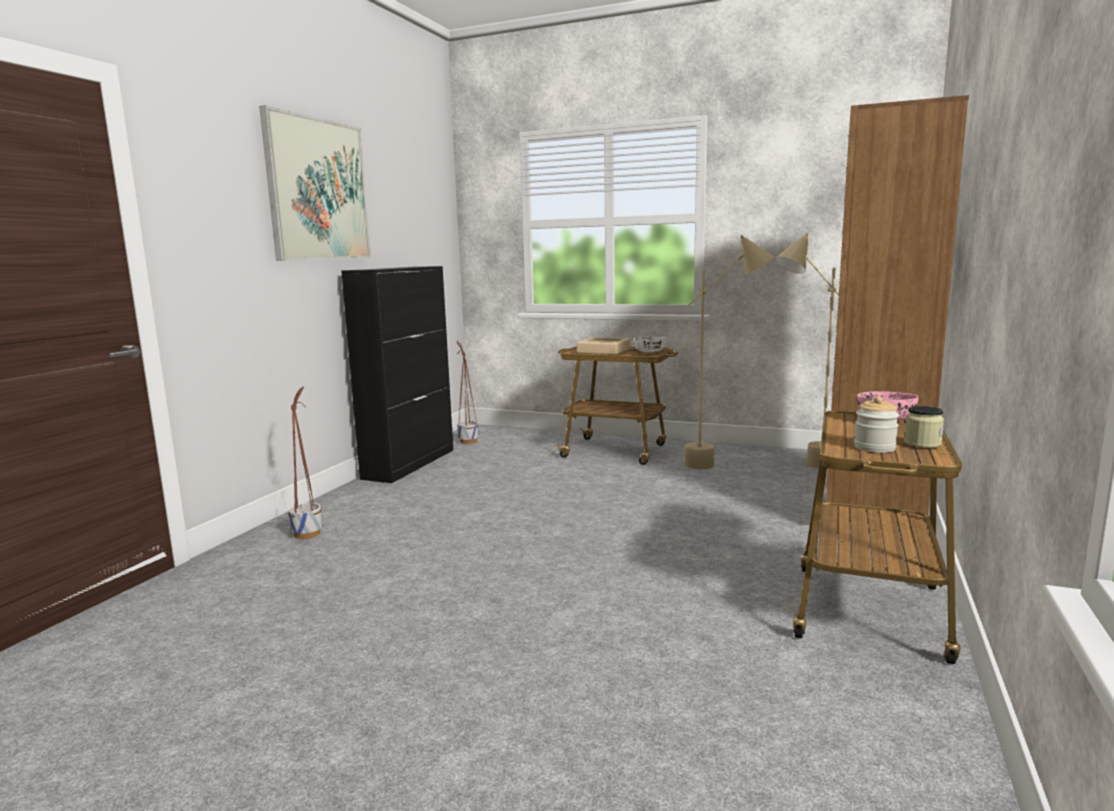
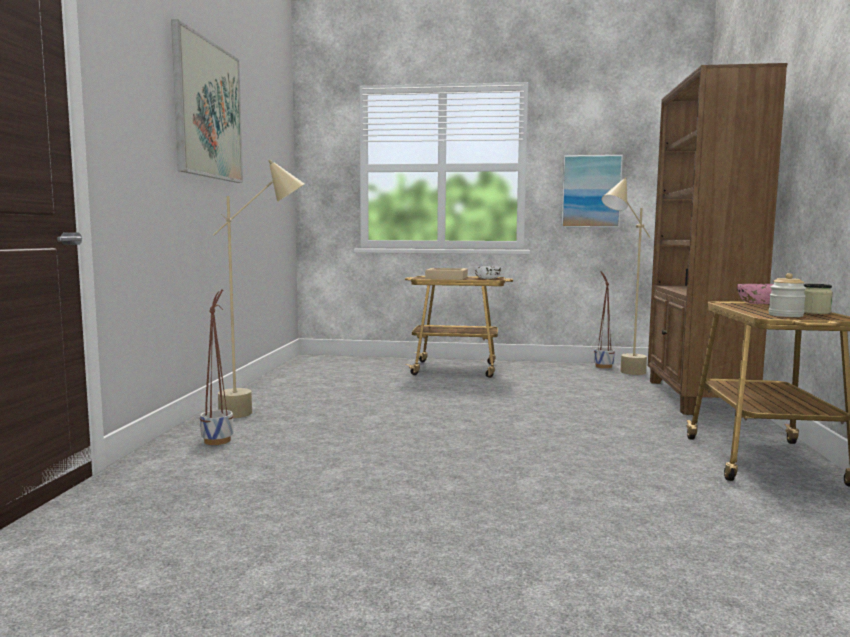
camera: 15 degrees left, 5 degrees down
(410, 463) = (270, 384): black cabinet -> none
(468, 441) = (312, 366): planter -> planter (603, 367)
(723, 464) = (555, 374): beige floor lamp -> beige floor lamp (263, 411)
(782, 245) = (591, 191): none -> picture

